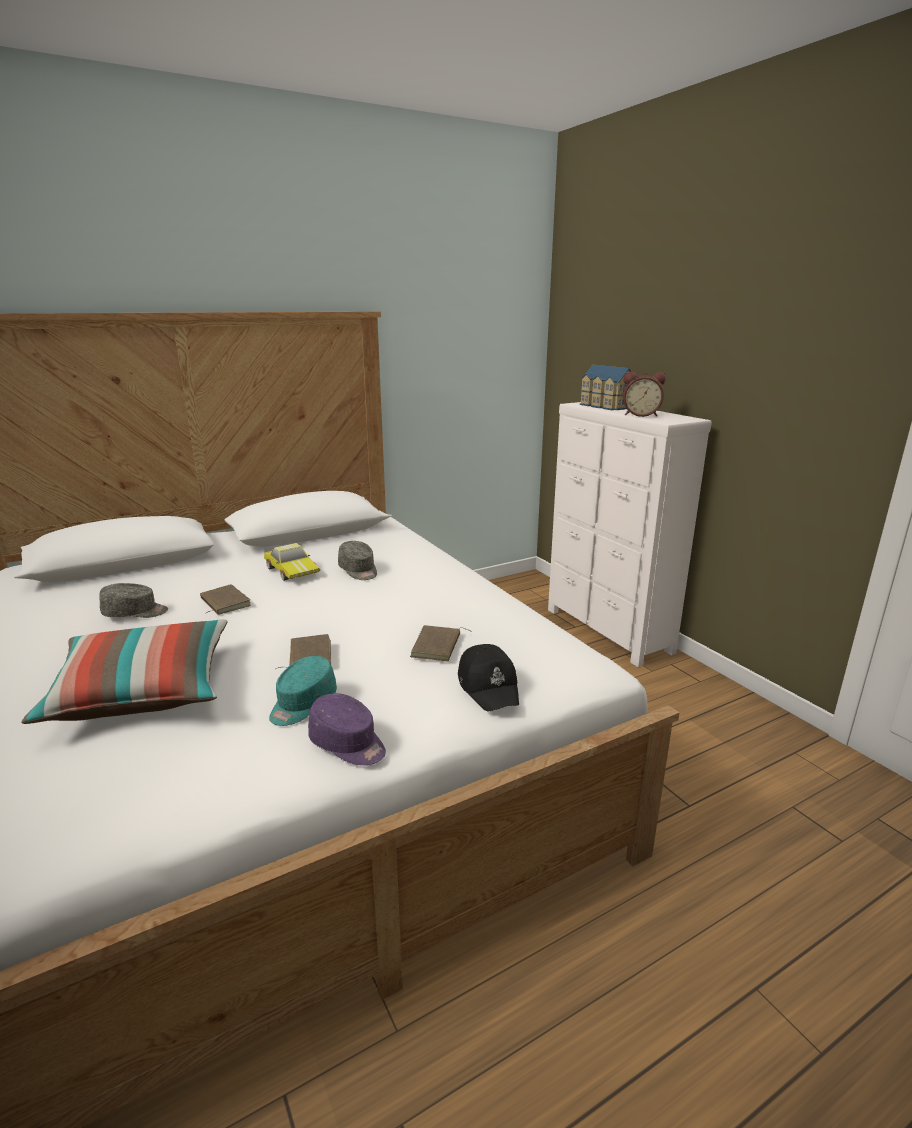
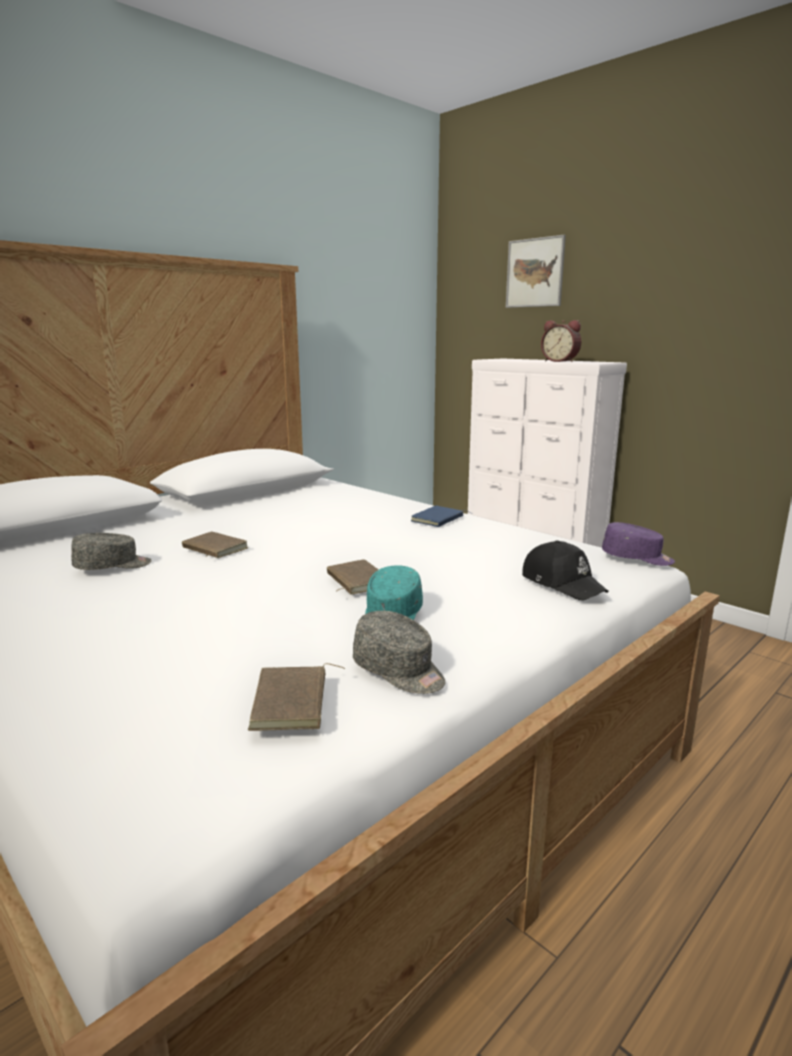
camera: 15 degrees left, 5 degrees down
(143, 691) = (199, 626): pillow -> none
(293, 570) = (262, 519): toy car -> none
(348, 744) = (475, 641): purple cap -> purple cap (637, 558)
(359, 571) = (335, 514): grey cap -> grey cap (399, 671)
(438, 647) = (480, 561): brown book -> brown book (293, 703)
(447, 587) = (438, 520): none -> blue book
(604, 406) = (517, 359): toy house -> none
(634, 312) = (535, 273): none -> picture
(640, 415) = (560, 361): alarm clock -> alarm clock turned 45 degrees clockwise

